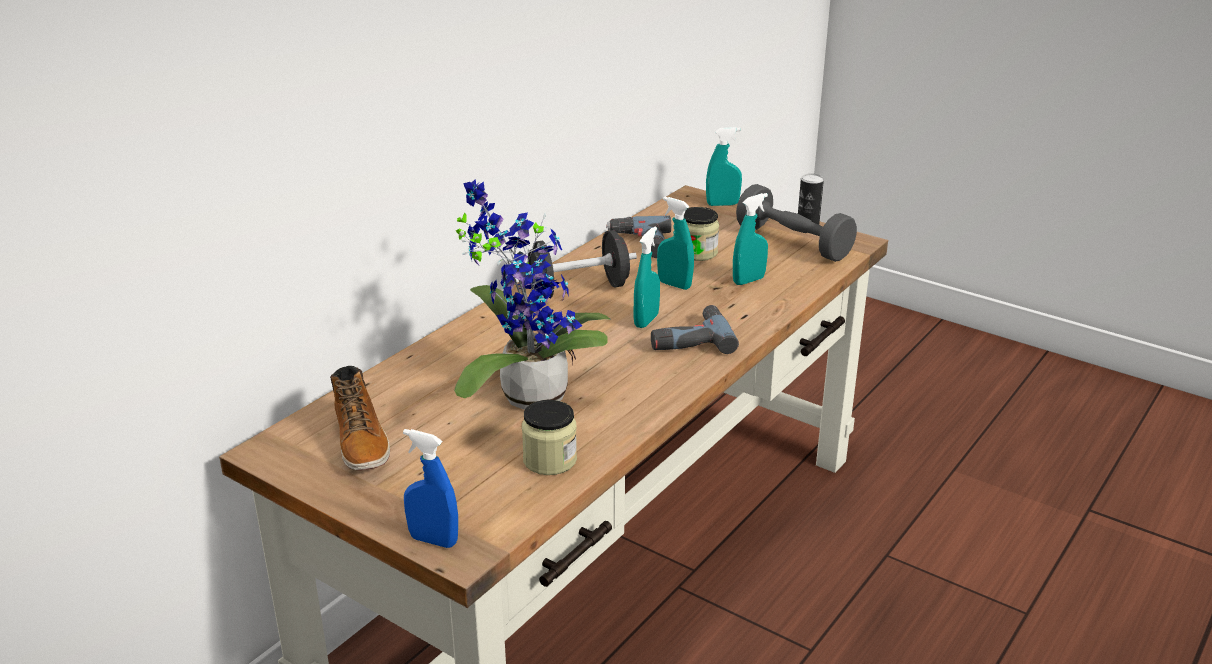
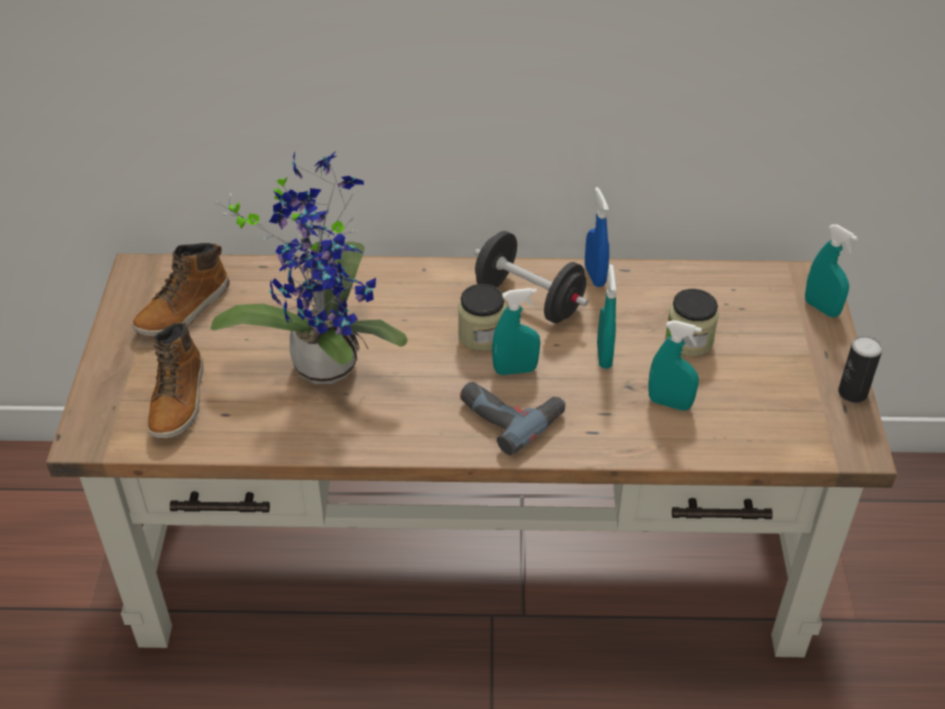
camera: 55 degrees right, 15 degrees up
(433, 540) = (89, 414): blue spray bottle -> blue spray bottle (595, 276)
(480, 482) = (179, 399): none -> boot
(550, 460) = (238, 422): jar -> jar (482, 335)
(640, 244) = (662, 294): power drill -> none
(793, 242) = (795, 399): grey dumbbell -> none

